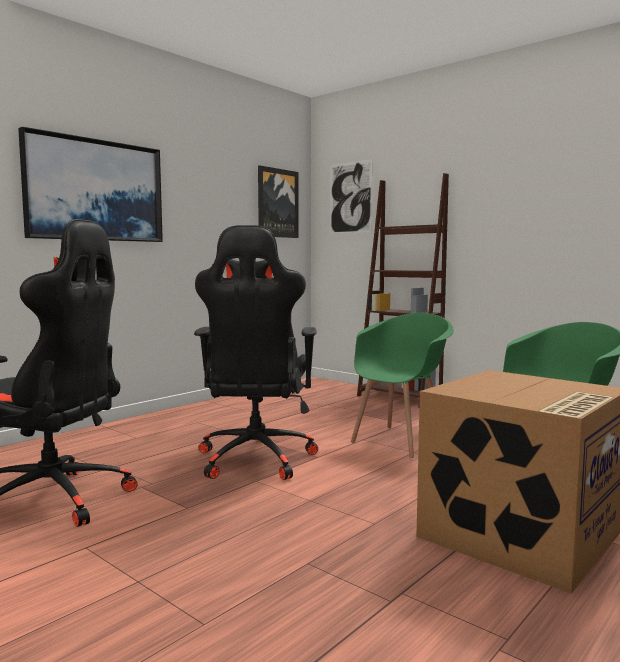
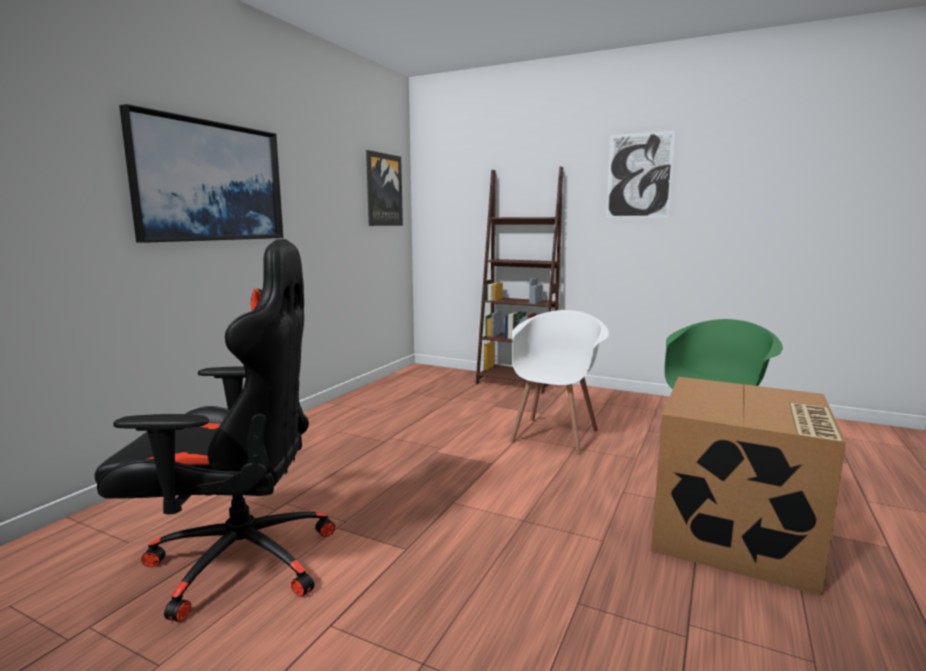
camera: 15 degrees left, 5 degrees up
(257, 455) = (431, 469): black office chair -> none
(350, 197) = (456, 185): picture -> picture (639, 175)
(401, 441) = (555, 435): green chair -> white chair

